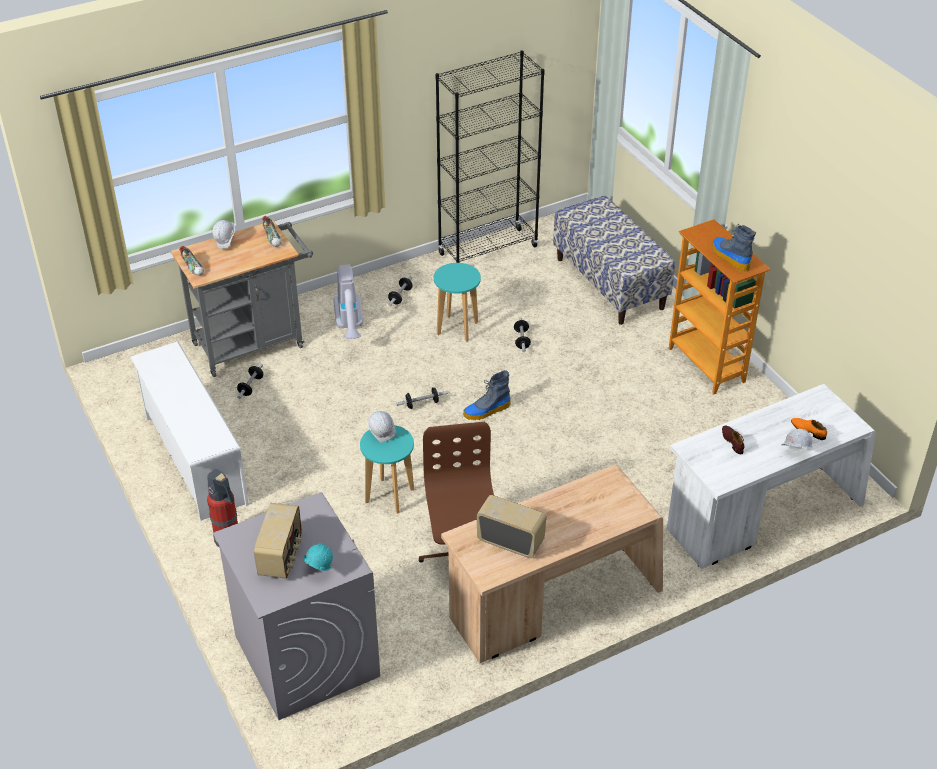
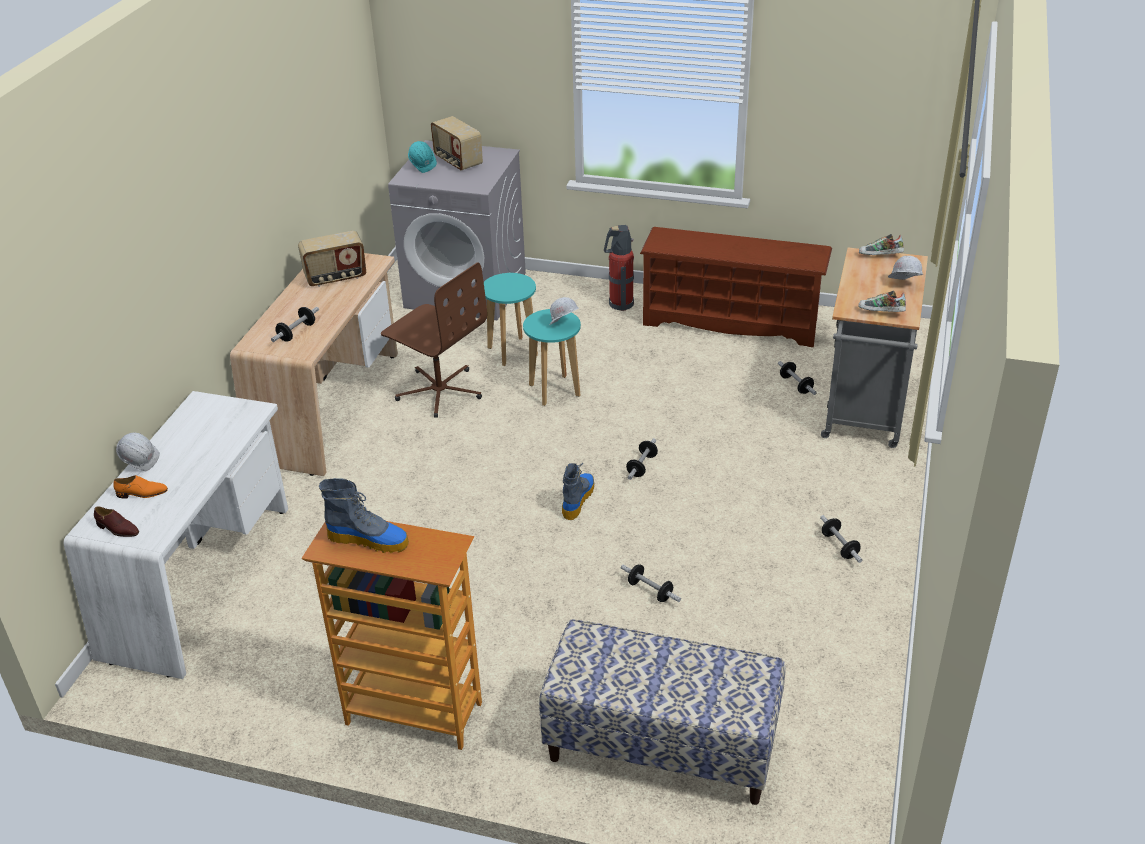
camera: 135 degrees right, 5 degrees down
(193, 459) = (732, 322): white shoe rack -> brown shoe rack
(350, 327) = (822, 483): vacuum cleaner -> none
(457, 328) = (730, 555): turquoise stool -> turquoise stool (512, 351)
(488, 250) = (862, 677): black bookcase -> none
(597, 501) = (297, 332): none -> dumbbell
(732, 441) = (216, 439): brown shoe -> brown shoe (117, 529)

